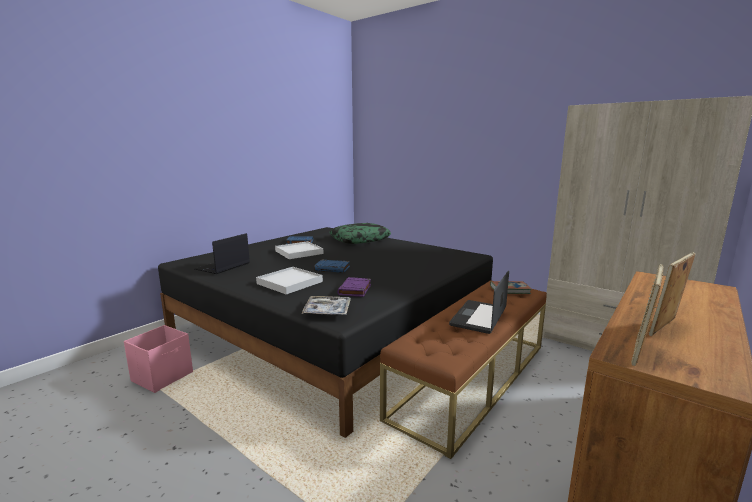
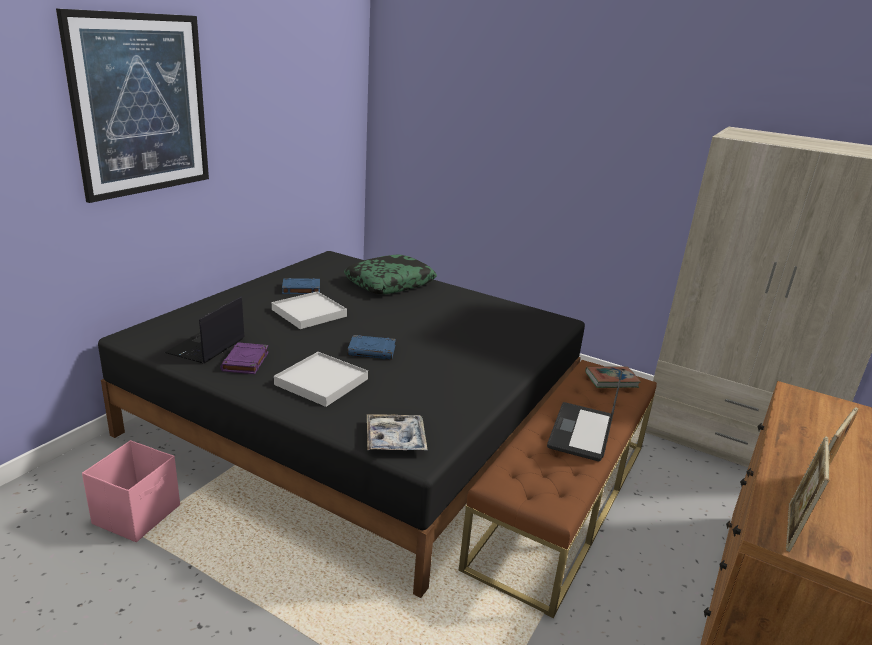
camera: 10 degrees left, 10 degrees up
(194, 119) = (141, 105): none -> picture
(355, 290) = (418, 396): purple book -> purple book (245, 362)

